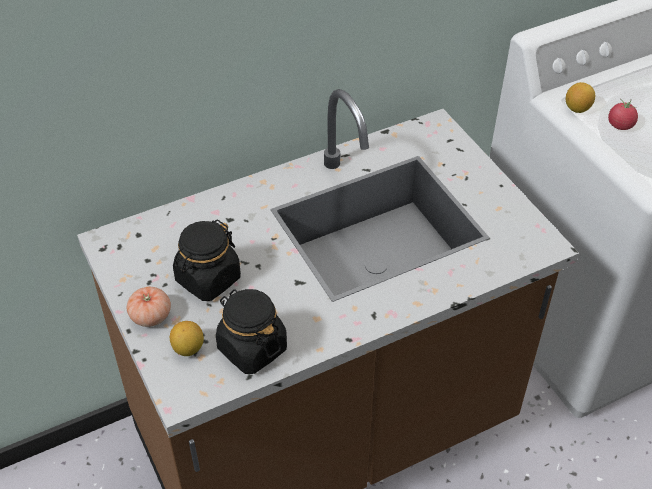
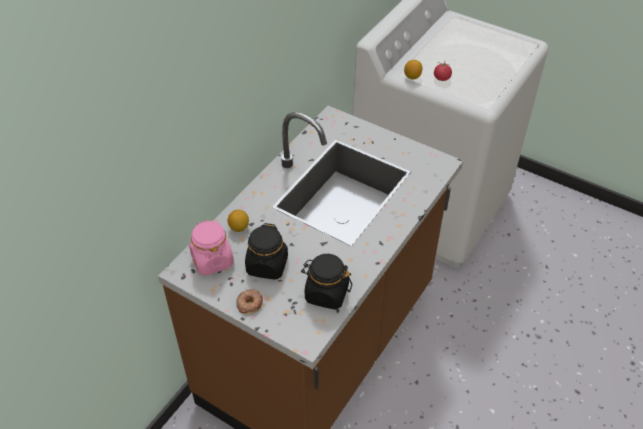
camera: 30 degrees left, 0 degrees up
(150, 243) = (212, 260): none -> pink jar
(150, 316) = (249, 303): tomato -> donut
(188, 349) = (288, 311): lemon -> lemon (239, 228)

